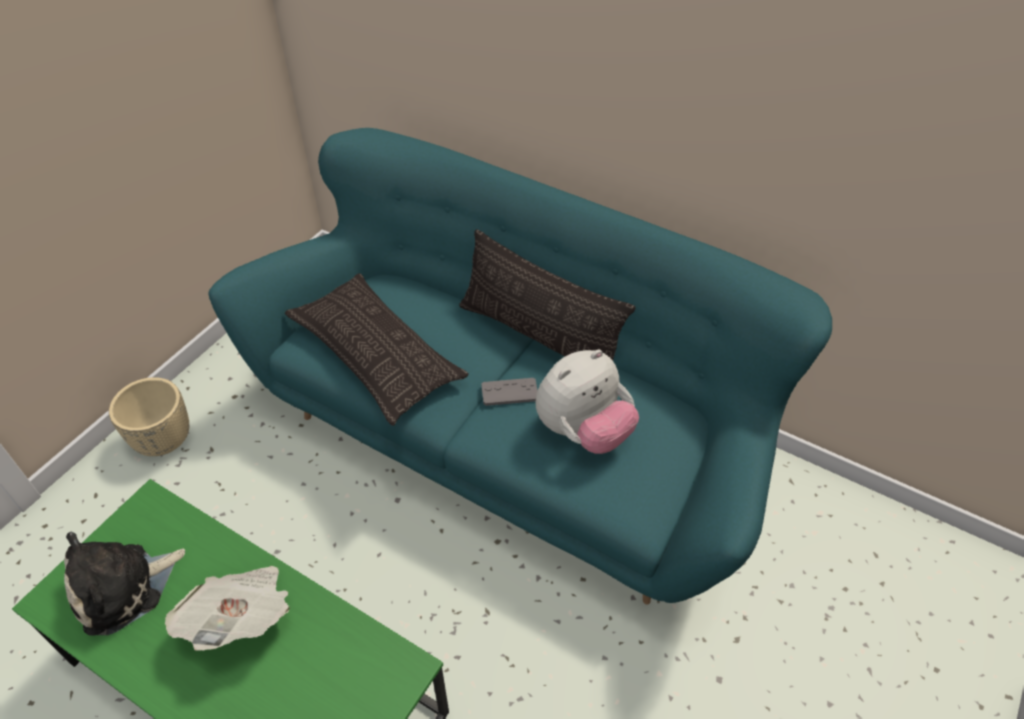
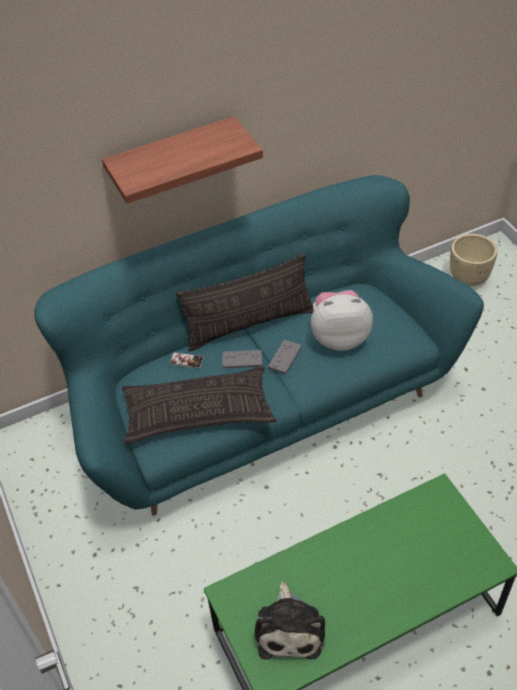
camera: 55 degrees left, 0 degrees up
(163, 441) = (101, 619): beige planter -> beige planter (468, 279)
(241, 617) = (355, 565): newspaper -> none
(442, 310) = (186, 361): none -> phone
(477, 355) = (242, 360): none -> grey game controller
(555, 72) = (172, 160): none -> shelf
(583, 431) = (339, 337): plush toy -> plush toy turned 90 degrees counterclockwise

